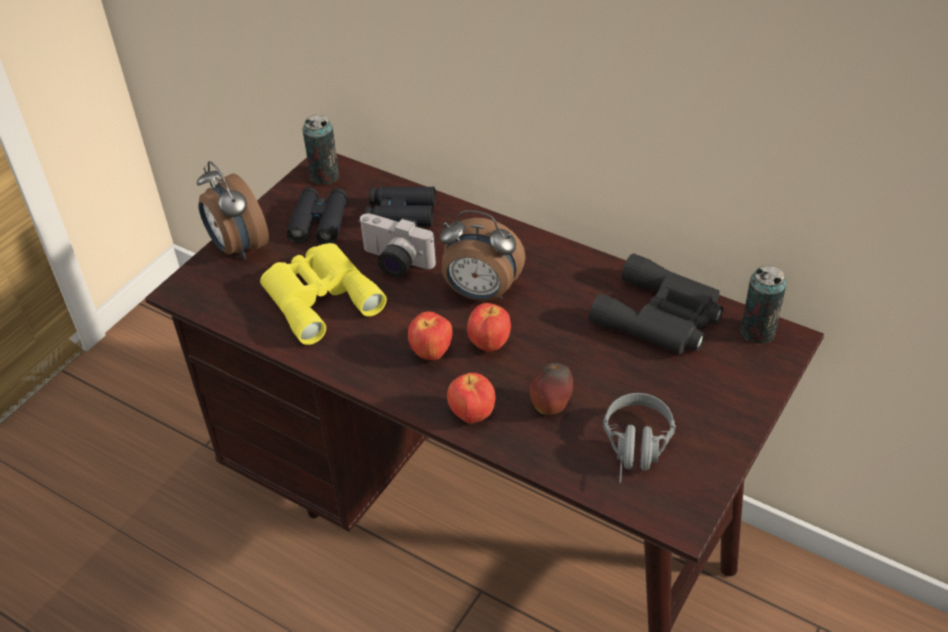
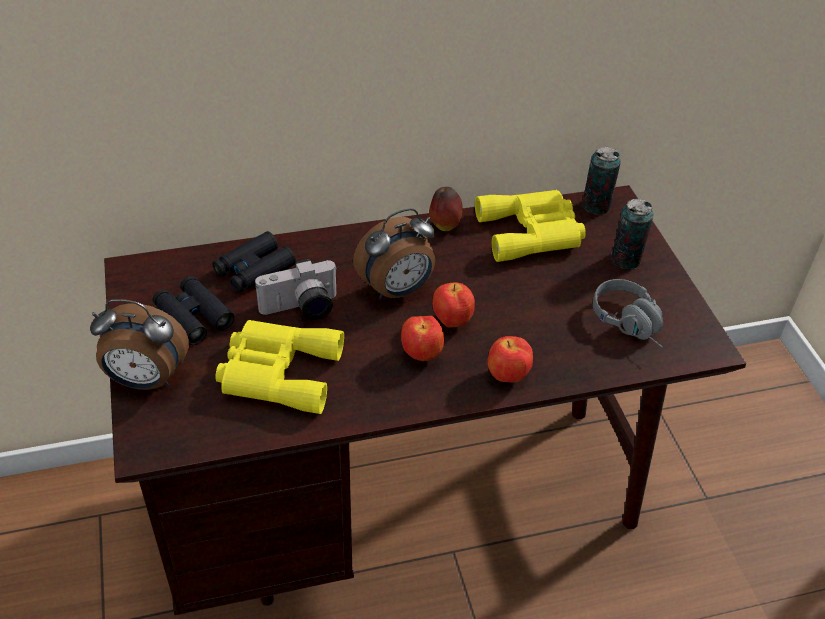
camera: 50 degrees left, 0 degrees up
(325, 176) = (145, 278): can -> can (625, 259)
(551, 406) = (547, 333): apple -> apple (444, 225)
(661, 318) = (532, 232): black binoculars -> yellow binoculars

